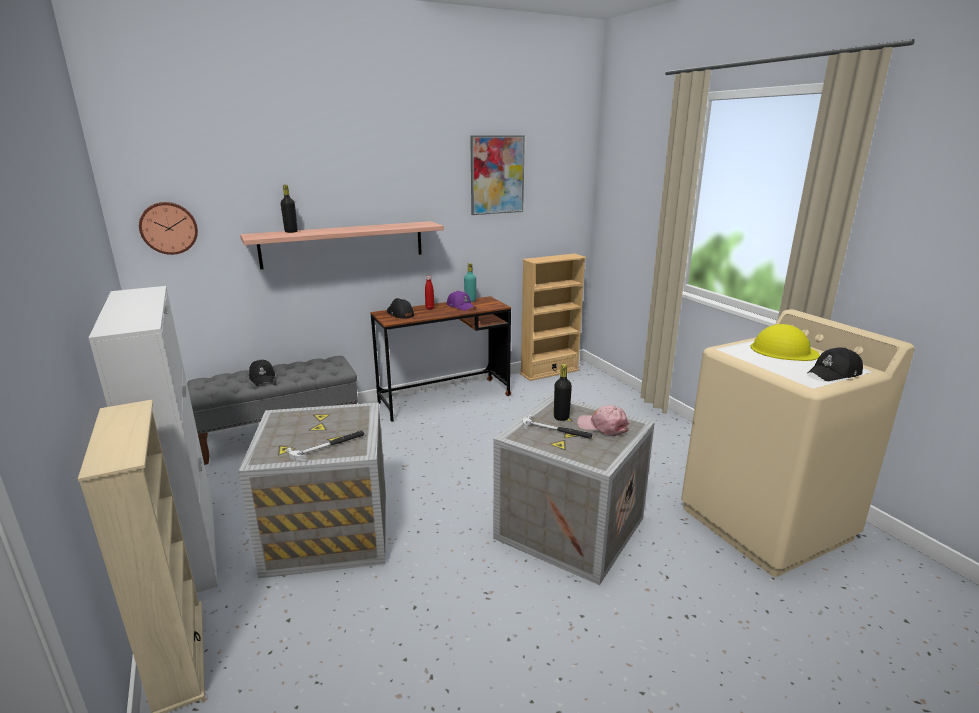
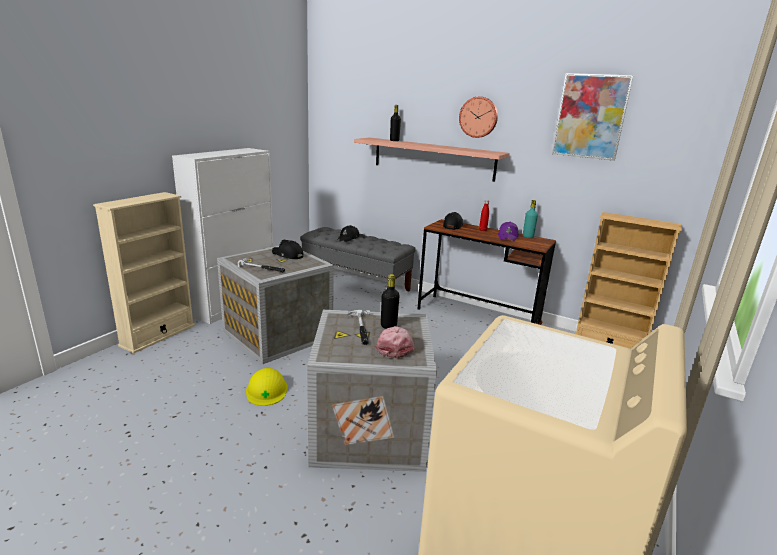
camera: 55 degrees right, 0 degrees up
(169, 228) = (334, 126): wall clock -> wall clock (478, 117)
(783, 350) = (568, 358): yellow hard hat -> yellow hard hat (266, 390)
(834, 373) = (532, 397): black cap -> black cap (287, 255)

